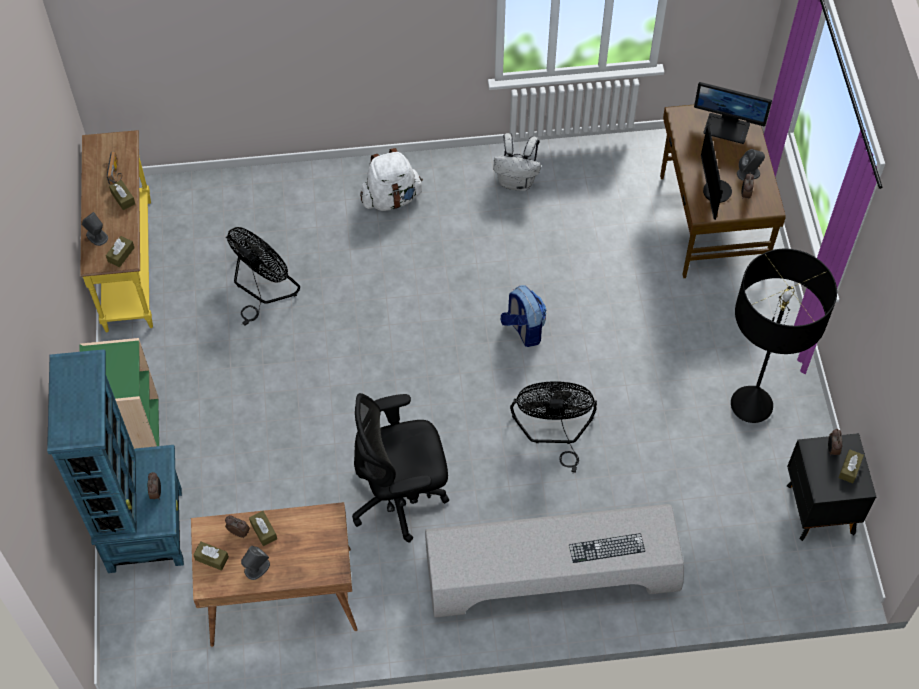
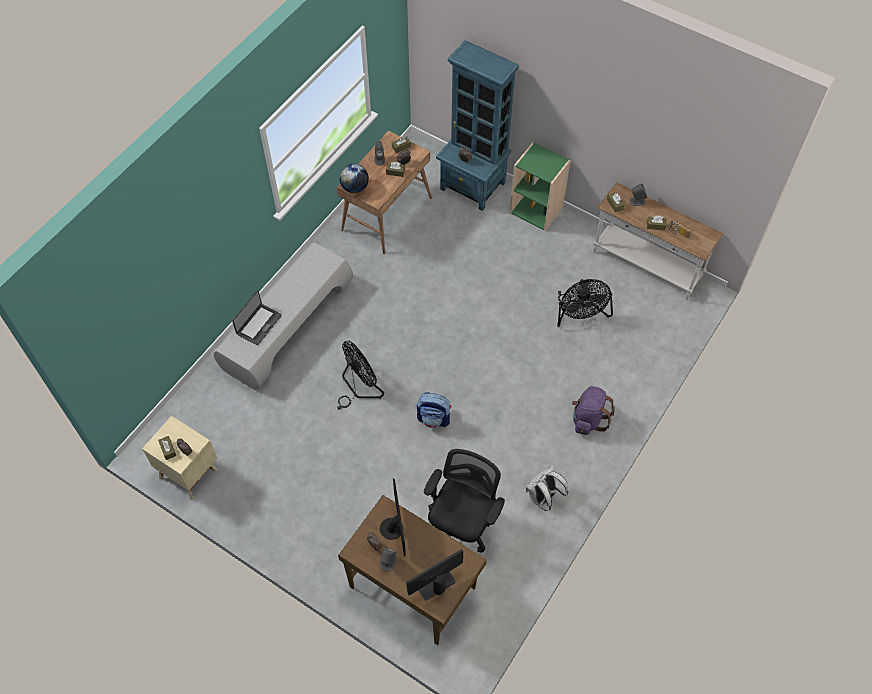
camera: 130 degrees right, 0 degrees up
(130, 264) = (646, 266): yellow console table -> white console table
(332, 558) = (355, 187): none -> globe
(391, 198) = (588, 419): white backpack -> purple backpack
(402, 493) = (391, 294): black office chair -> black office chair (462, 526)
(555, 432) = (357, 385): black fan -> black fan turned 75 degrees counterclockwise
(606, 548) = (258, 324): keyboard -> laptop
(713, 192) = (394, 528): monitor -> monitor turned 45 degrees clockwise
(750, 407) = (276, 493): black floor lamp -> none
(819, 510) = (188, 472): black nightstand -> beige nightstand

